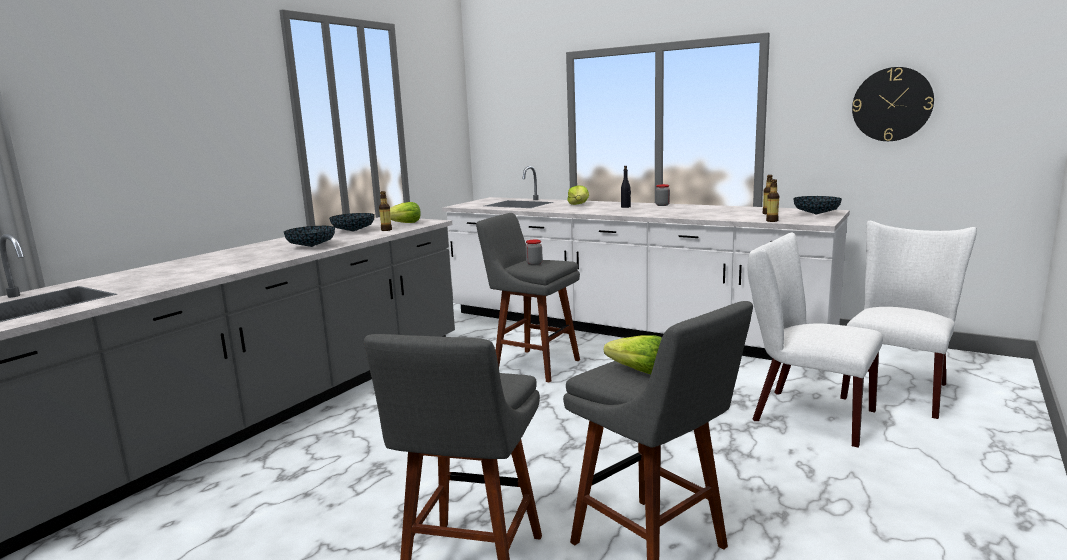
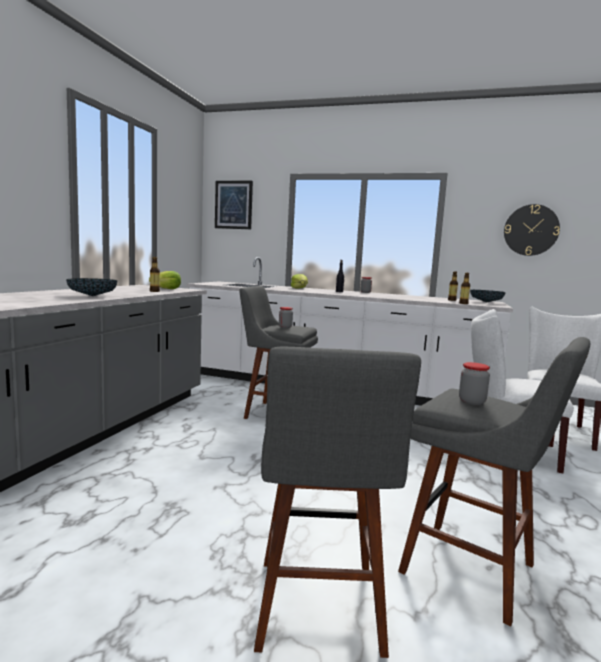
camera: 15 degrees left, 5 degrees down
(353, 231) = (123, 290): bowl -> none
(502, 98) = (233, 205): none -> picture
(634, 370) = (472, 402): lettuce -> jar

